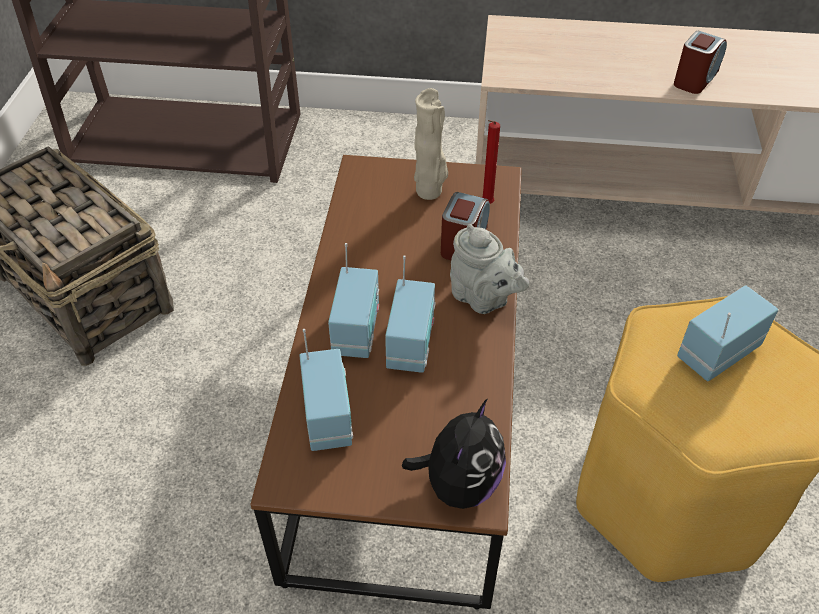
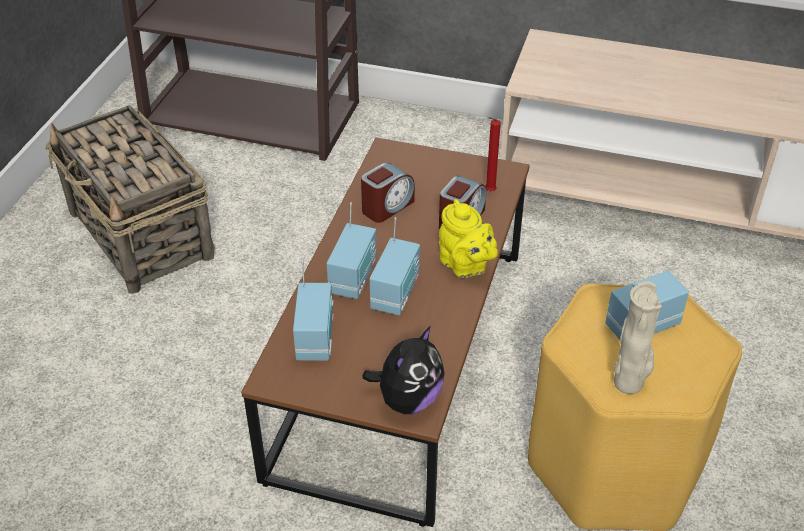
camera: 10 degrees right, 5 degrees down
(430, 192) = (443, 176): beige vase -> beige vase (630, 384)
(483, 299) = (465, 266): grey teapot -> yellow teapot
(695, 79) = (702, 103): alarm clock -> alarm clock (387, 207)

